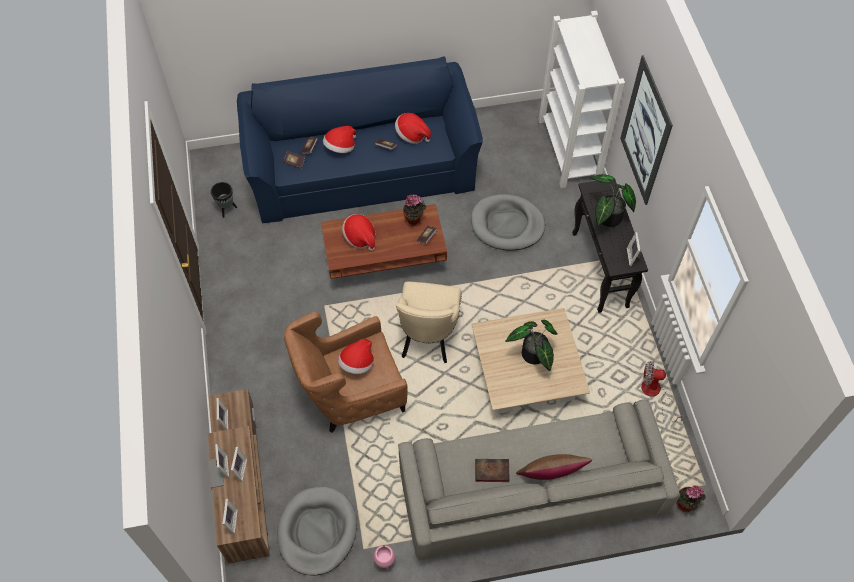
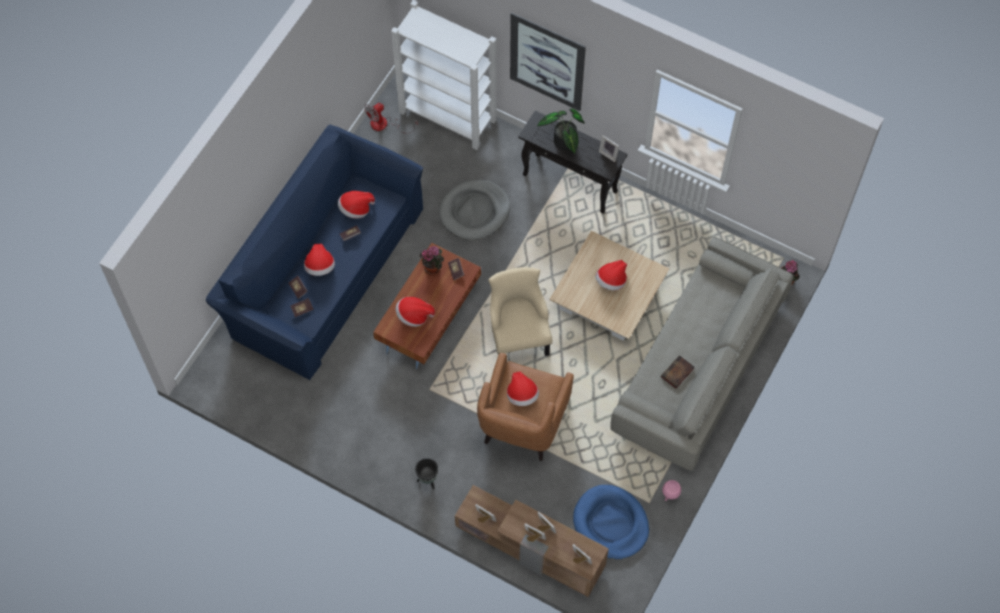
camera: 50 degrees left, 5 degrees up
(227, 209) = (270, 396): black planter -> black planter (428, 480)
(317, 531) = (611, 523): grey dog bed -> blue dog bed
(428, 333) = (518, 336): beige armchair -> beige armchair turned 150 degrees counterclockwise
(533, 356) = (611, 281): potted plant -> hat
(550, 477) = (711, 341): brown pillow -> none
(655, 394) = (695, 232): fan -> fan (385, 125)

